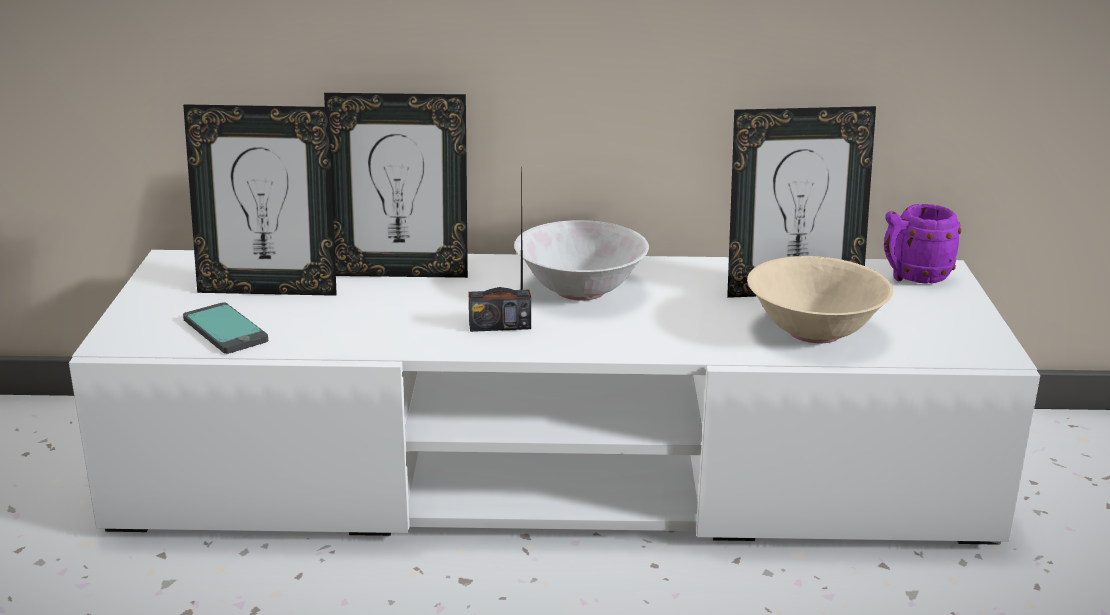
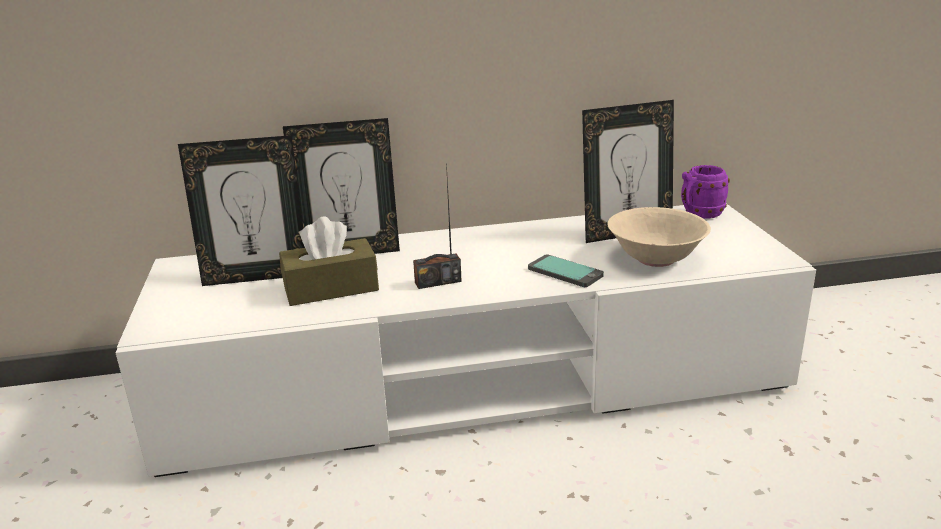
camera: 10 degrees left, 0 degrees up
(226, 330) = (234, 311): phone -> phone (565, 272)
(357, 316) = (331, 288): none -> brown tissue box
(580, 290) = (483, 250): white bowl -> none

